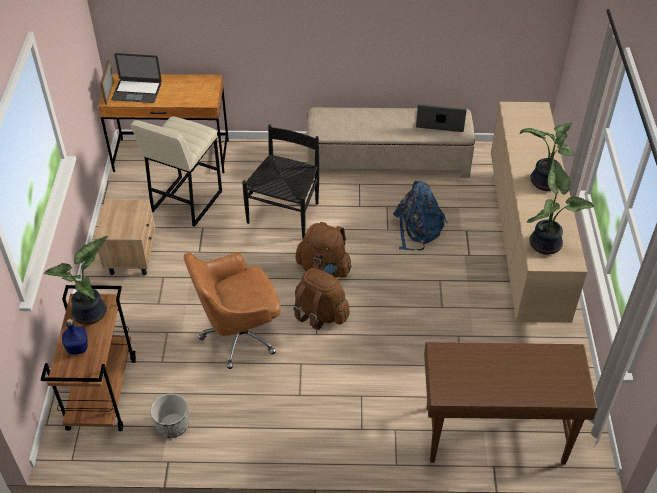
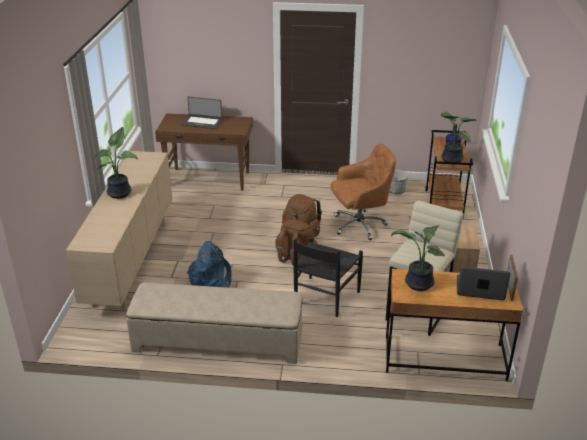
camera: 175 degrees left, 15 degrees down
(440, 122) = (164, 298): laptop -> laptop (202, 122)
(546, 243) = (145, 163): potted plant -> potted plant (417, 284)

